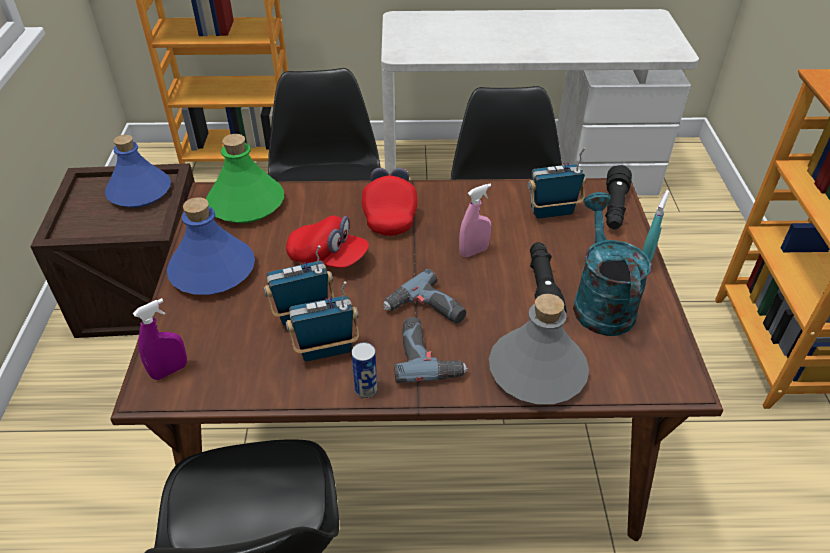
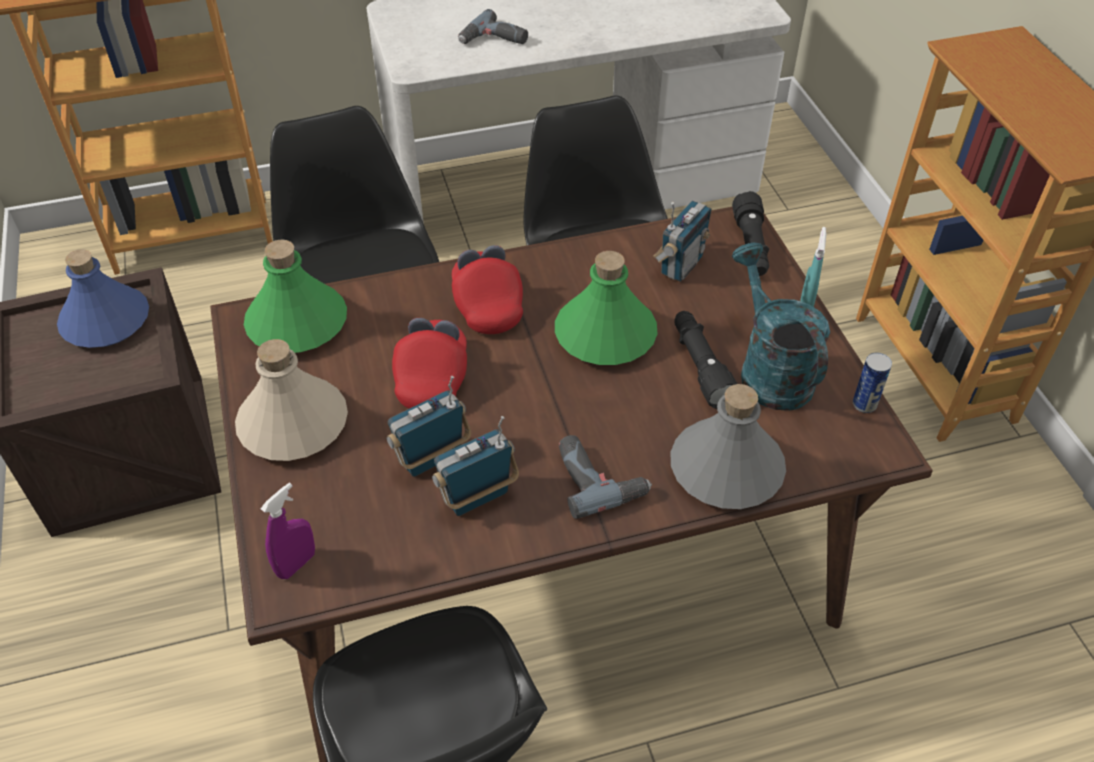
camera: 15 degrees left, 5 degrees up
(213, 271) = (294, 424): blue bottle -> beige bottle
(328, 258) = (432, 377): red cap -> red cap turned 90 degrees counterclockwise
(366, 389) = (542, 534): can -> can (864, 404)
(426, 311) = (576, 422): power drill -> power drill (494, 41)
(474, 252) = (606, 335): pink spray bottle -> green bottle
(552, 212) = (680, 265): radio -> radio turned 150 degrees clockwise

